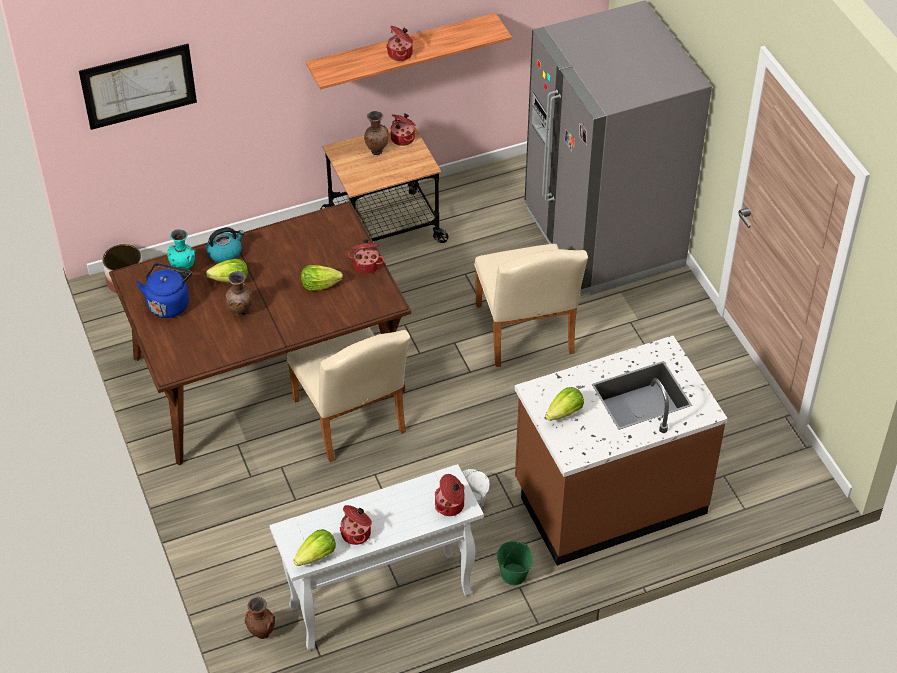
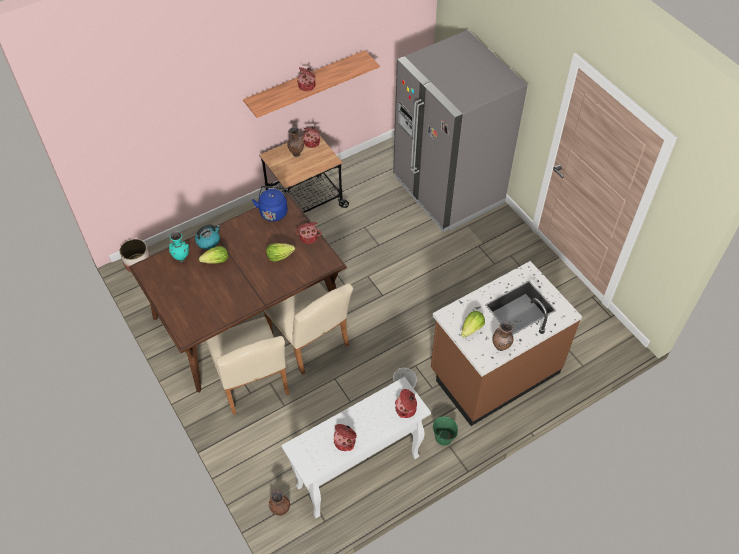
camera: 10 degrees left, 5 degrees up
(138, 86) = (129, 132): picture -> none
(169, 303) = (176, 284): blue kettle -> blue kettle (273, 211)
(241, 312) = (228, 284): brown vase -> brown vase (501, 347)
(317, 556) = (320, 464): lettuce -> none
(526, 334) = (413, 264): beige chair -> beige chair (253, 383)

